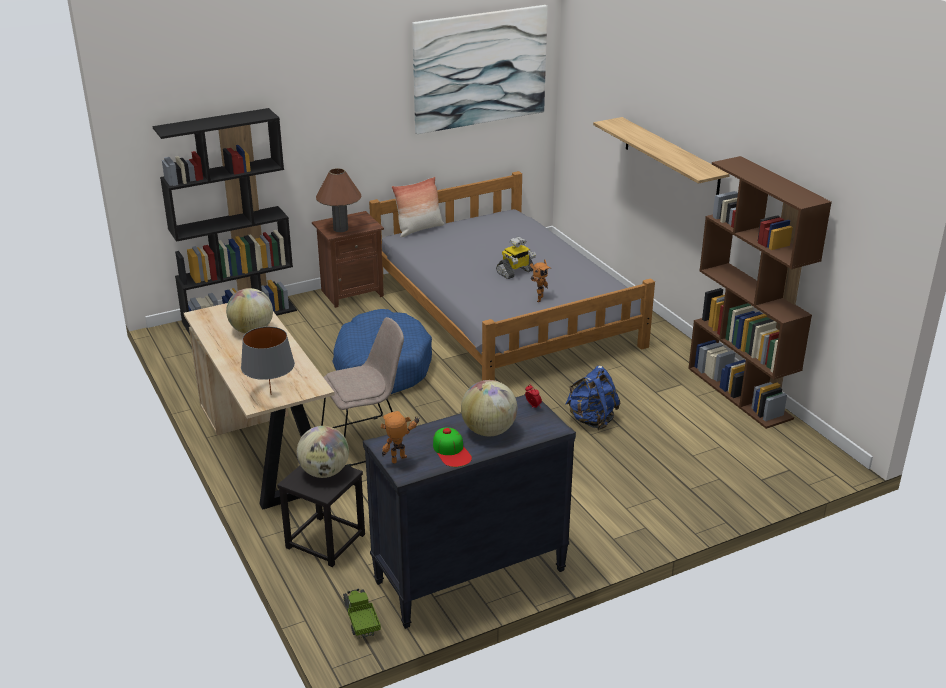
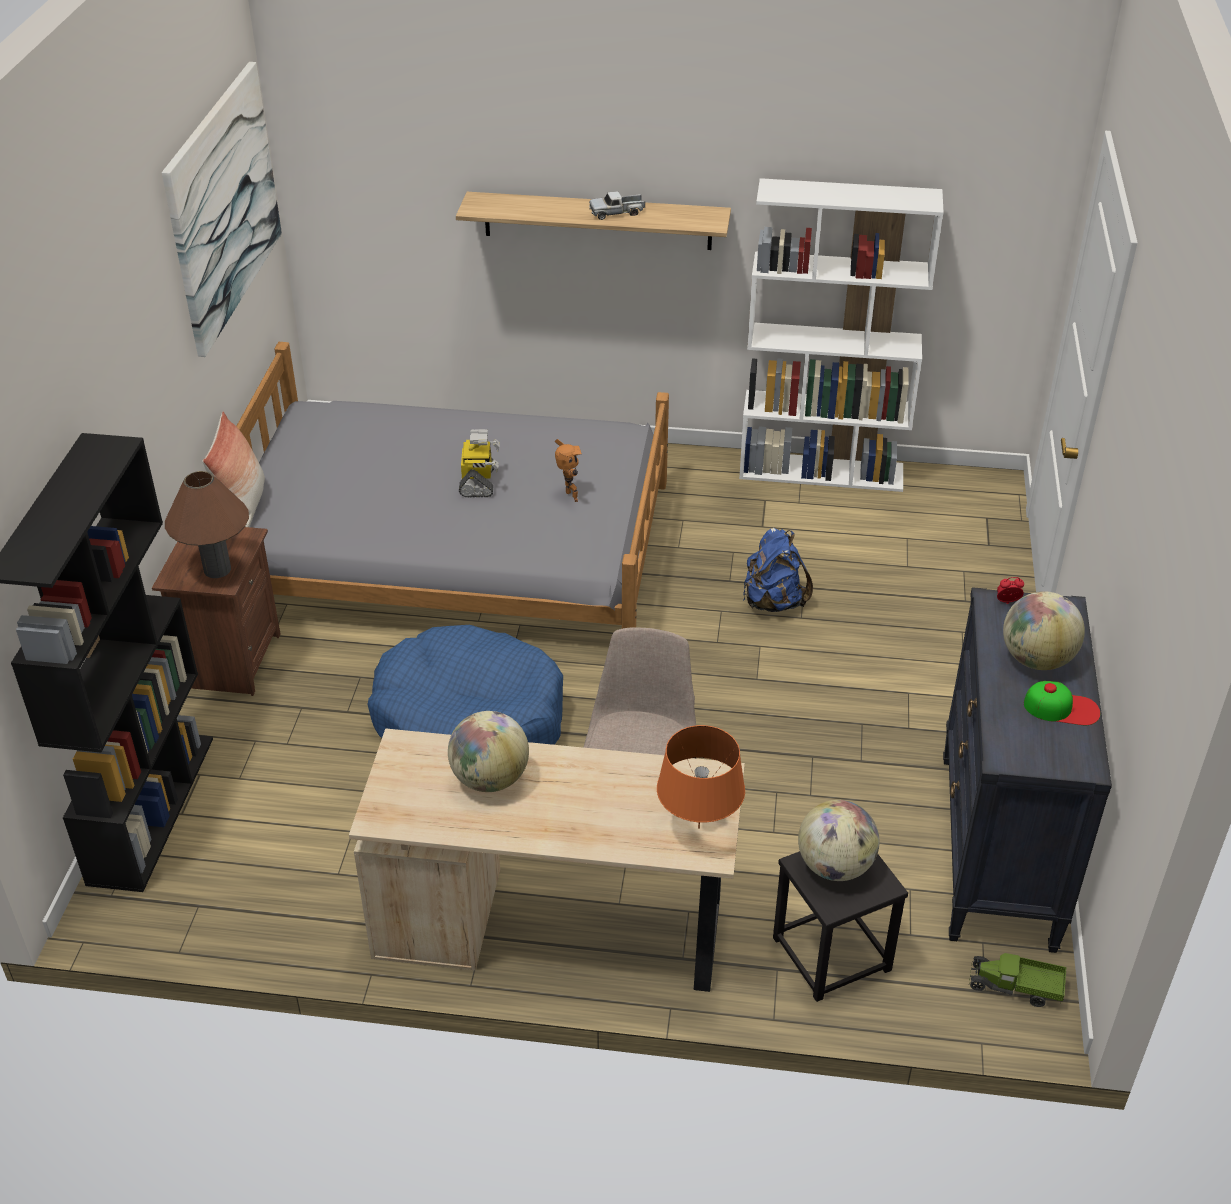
camera: 55 degrees left, 10 degrees up
(270, 394) = (698, 828): grey table lamp -> orange table lamp
(401, 461) = (1055, 758): toy robot -> none
(667, 151) = (617, 212): none -> toy truck
(740, 393) = (822, 471): brown bookcase -> white bookcase

